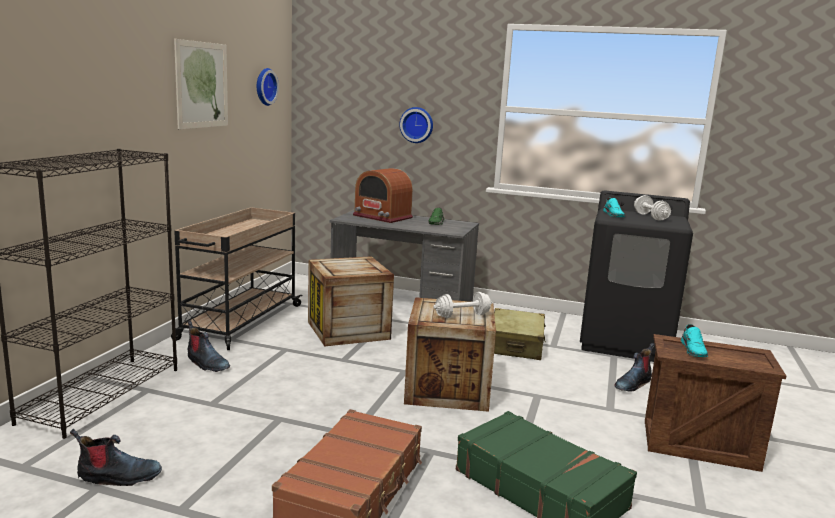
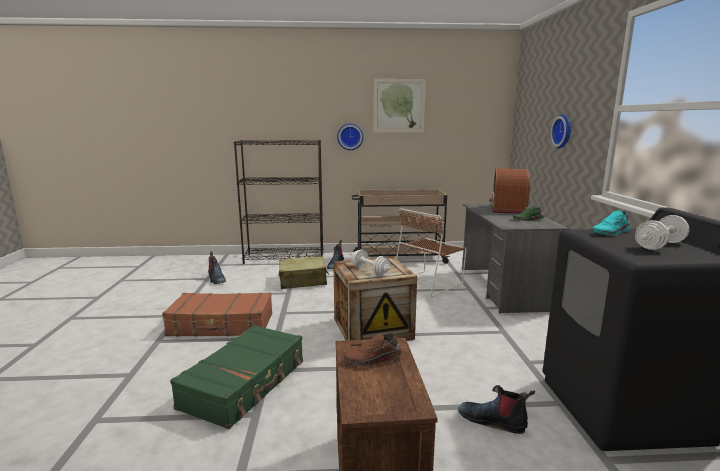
camera: 70 degrees right, 0 degrees up
(264, 86) = (472, 106): wall clock -> wall clock (350, 136)
(348, 330) = (429, 283): crate -> brown chair
(516, 345) = (498, 343): beige suitcase -> beige suitcase (303, 280)
(694, 350) = (373, 360): turquoise shoe -> brown shoe

